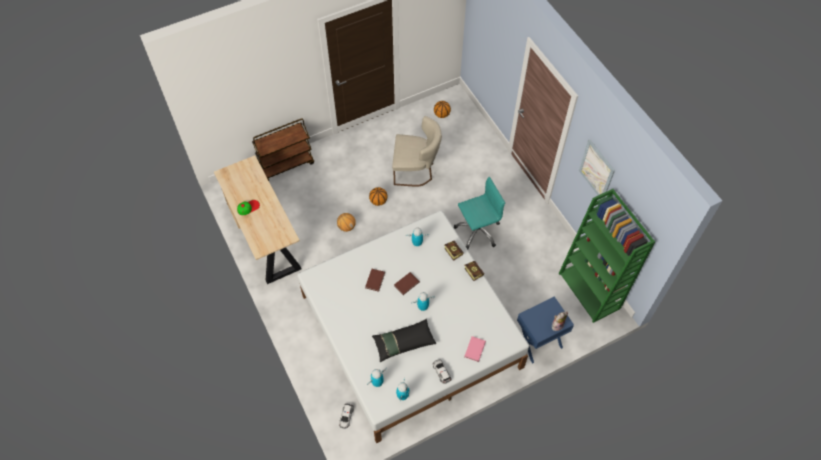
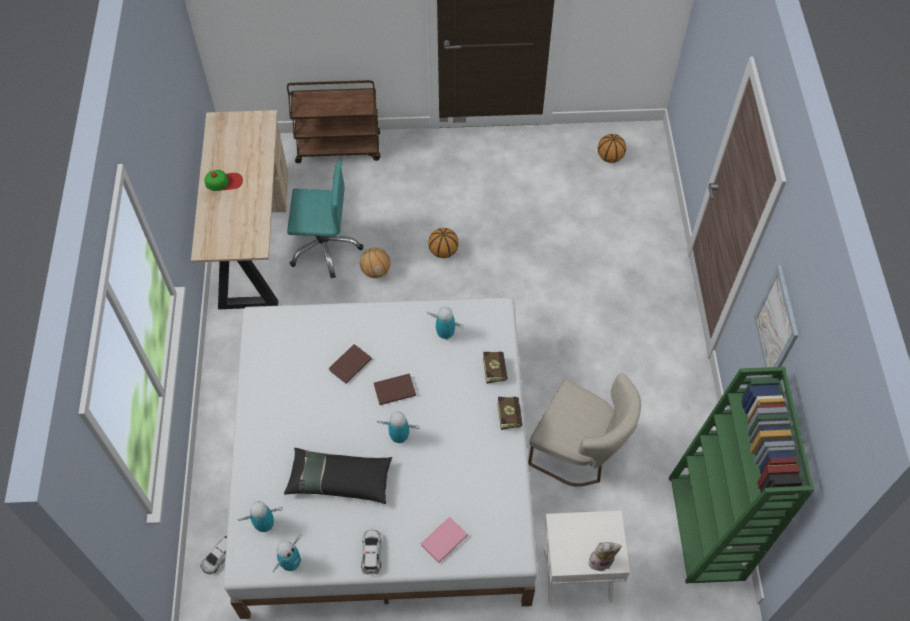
camera: 25 degrees right, 0 degrees up
(416, 171) = (525, 227): beige chair -> beige chair (579, 453)
(477, 231) = (571, 356): turquoise office chair -> turquoise office chair (324, 247)
(538, 342) = (577, 575): blue nightstand -> white nightstand

